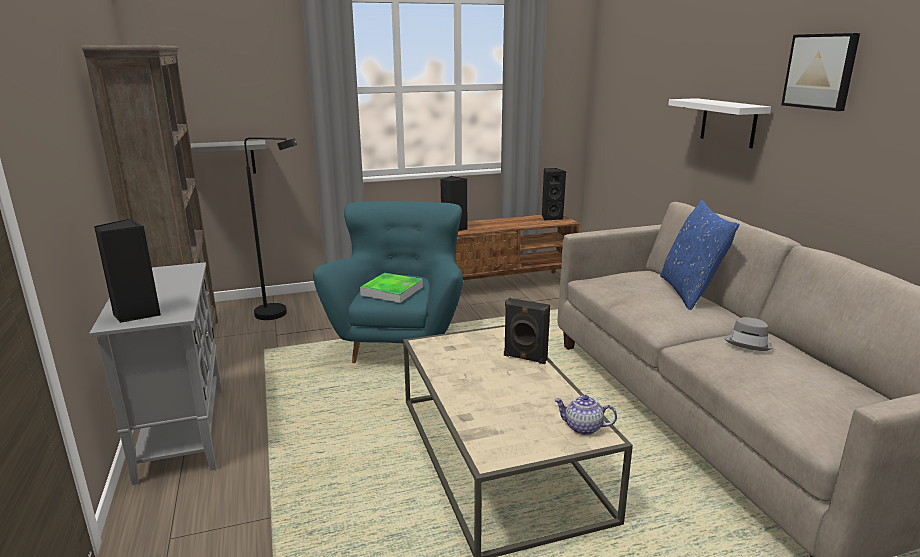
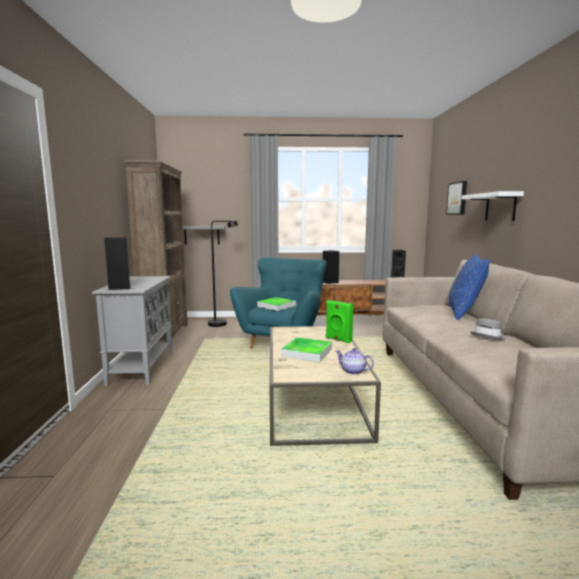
camera: 15 degrees right, 10 degrees down
(494, 395) = (307, 352): none -> tray
(525, 358) = (338, 339): black speaker -> green speaker
(821, 71) = (551, 162): picture -> picture (458, 198)

